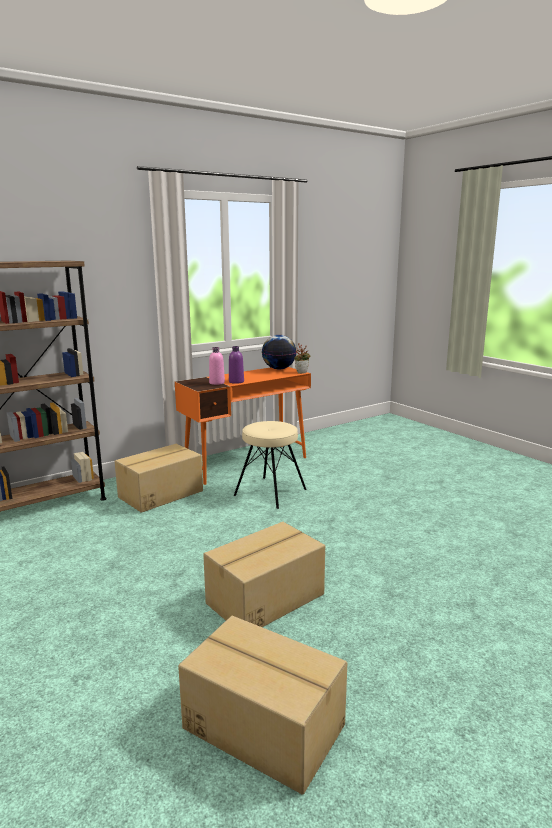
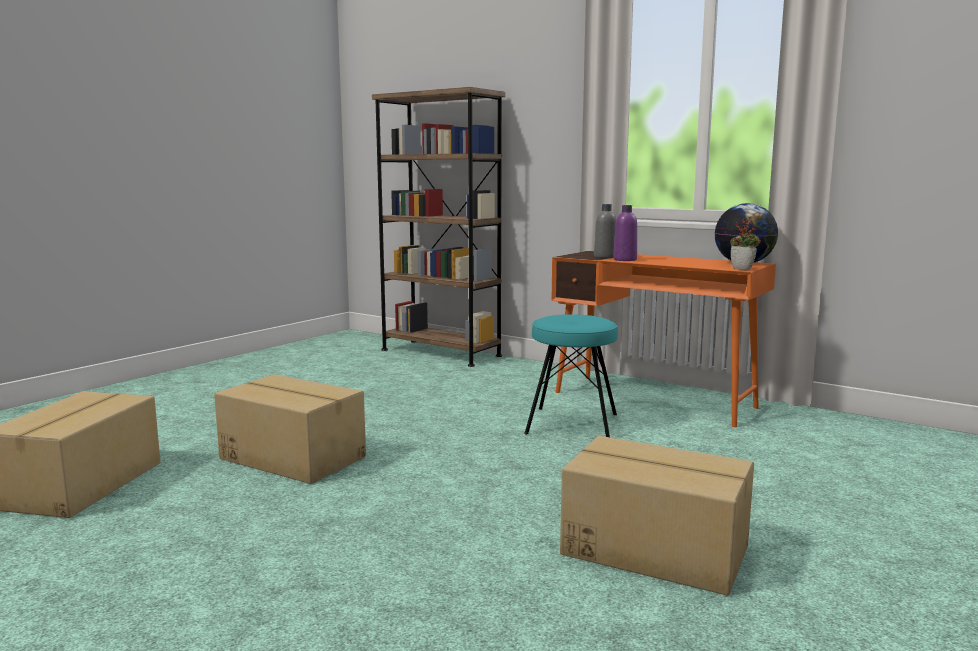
camera: 70 degrees right, 5 degrees down
(160, 494) = (506, 381): cardboard box -> cardboard box (654, 549)
(217, 383) = (605, 257): pink bottle -> grey bottle
(270, 492) = (572, 424): beige stool -> turquoise stool

